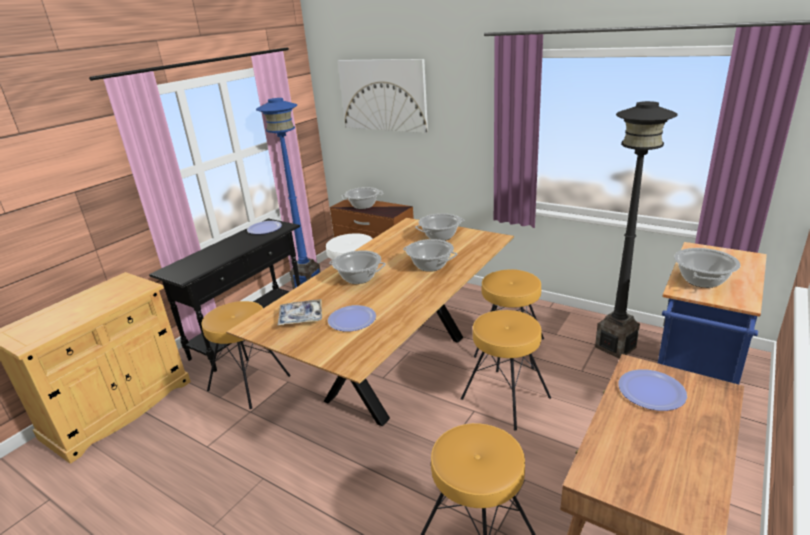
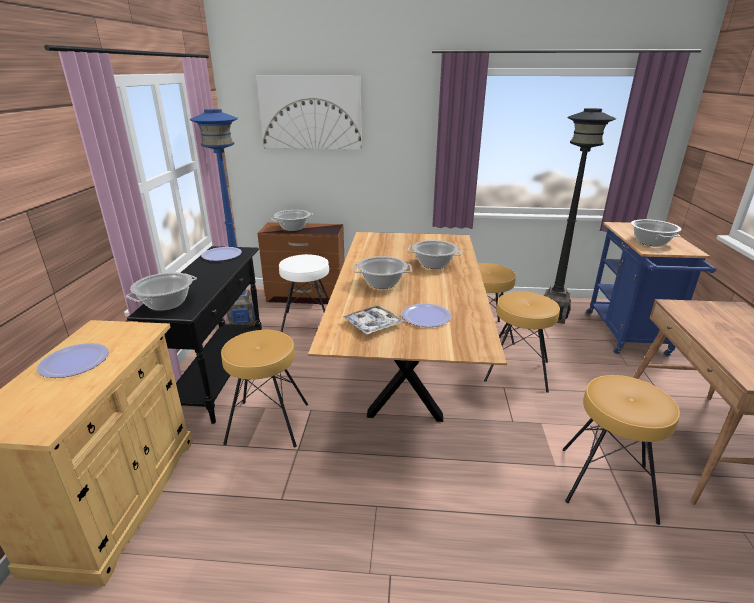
camera: 30 degrees left, 0 degrees up
(440, 236) = (409, 242): cooking pot -> cooking pot (166, 304)
(651, 391) = (705, 317): plate -> plate (75, 361)

